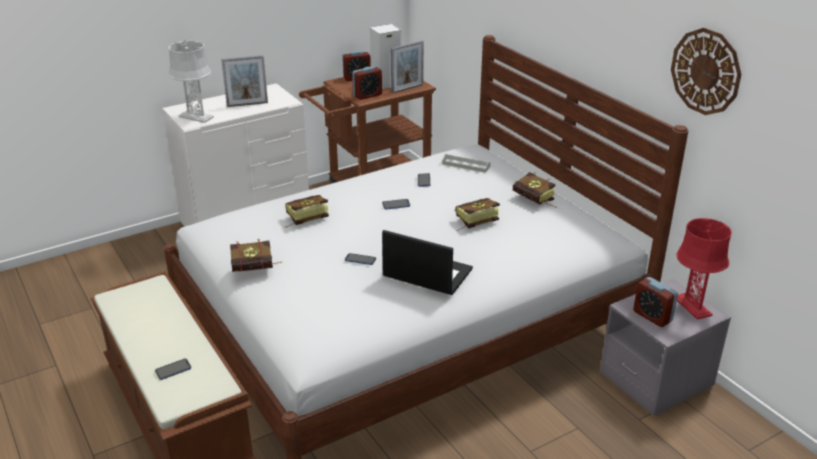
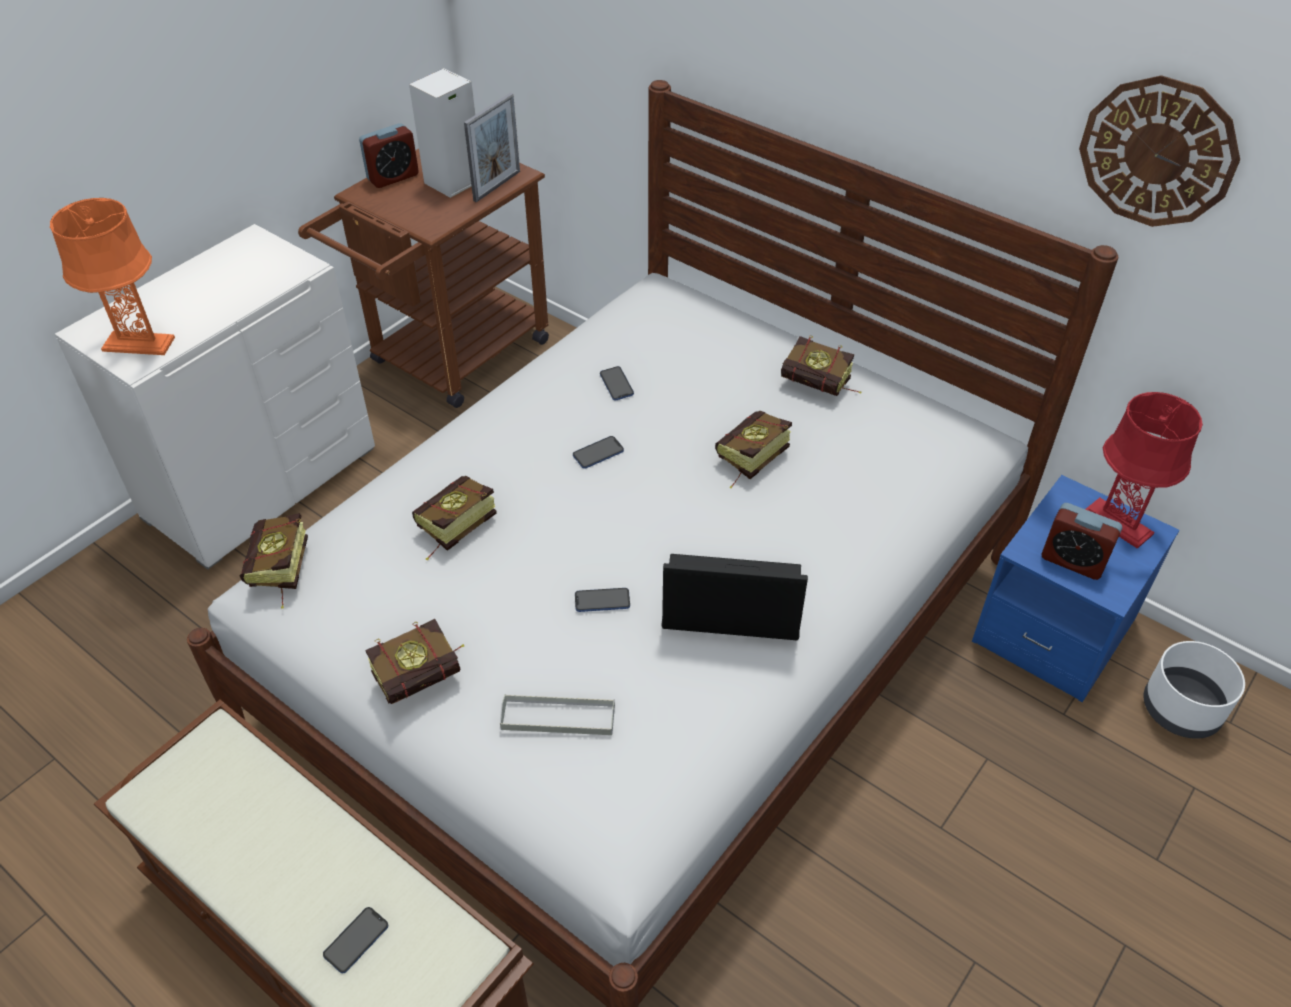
camera: 20 degrees left, 15 degrees up
(195, 117) = (138, 344): grey table lamp -> orange table lamp
(213, 220) = (278, 574): none -> book
(247, 104) = (226, 290): picture frame -> none
(367, 95) = (434, 216): alarm clock -> none
(466, 165) = (668, 331): grey tray -> grey tray (558, 717)
(656, 379) = (1054, 630): grey nightstand -> blue nightstand
(719, 436) = (1182, 710): none -> white planter

